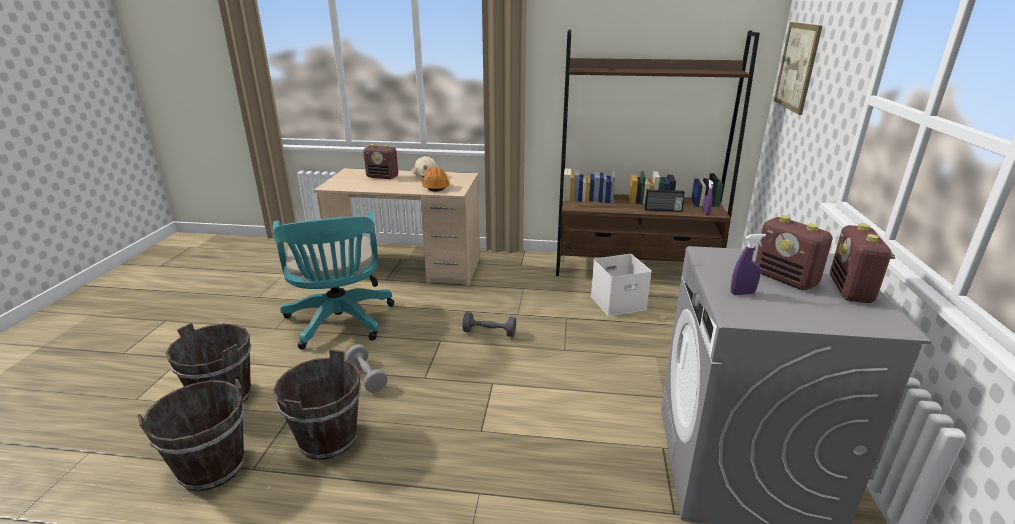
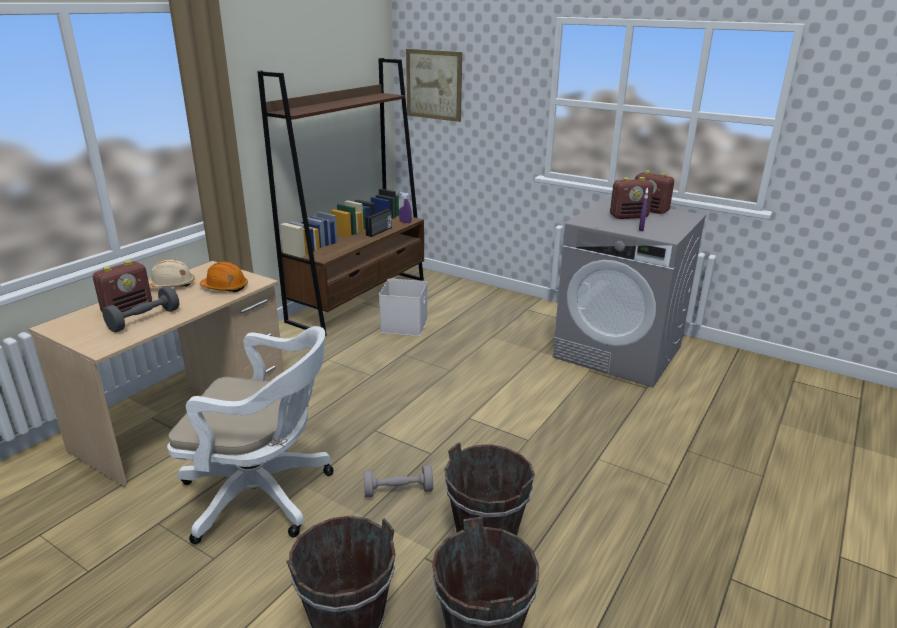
camera: 65 degrees left, 0 degrees up
(340, 323) = (264, 495): turquoise office chair -> white office chair
(489, 332) = (388, 399): grey dumbbell -> grey dumbbell (144, 320)

